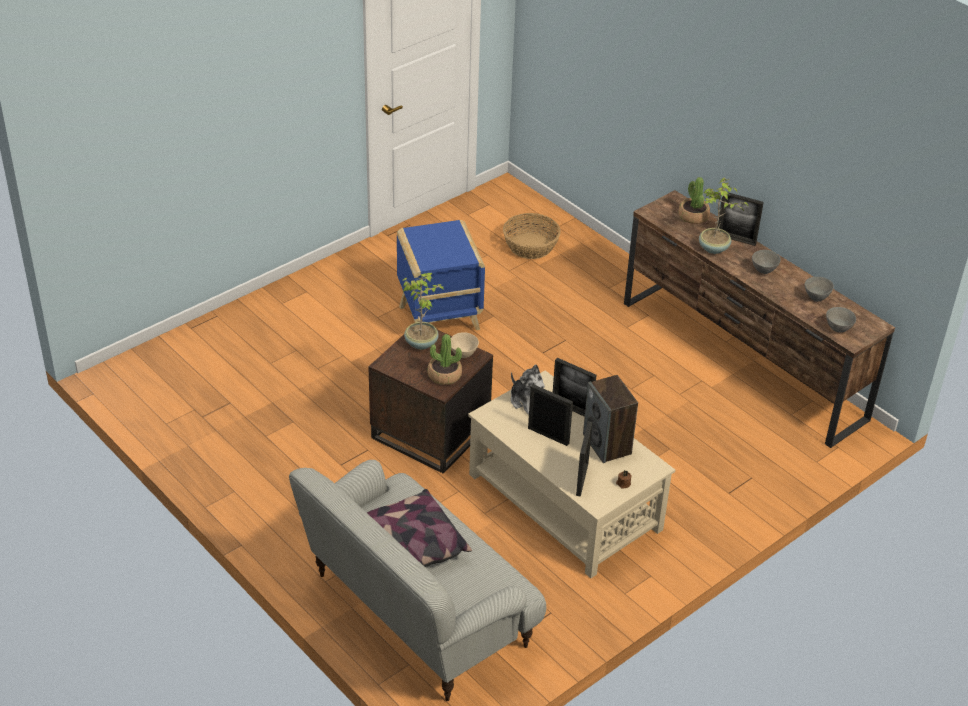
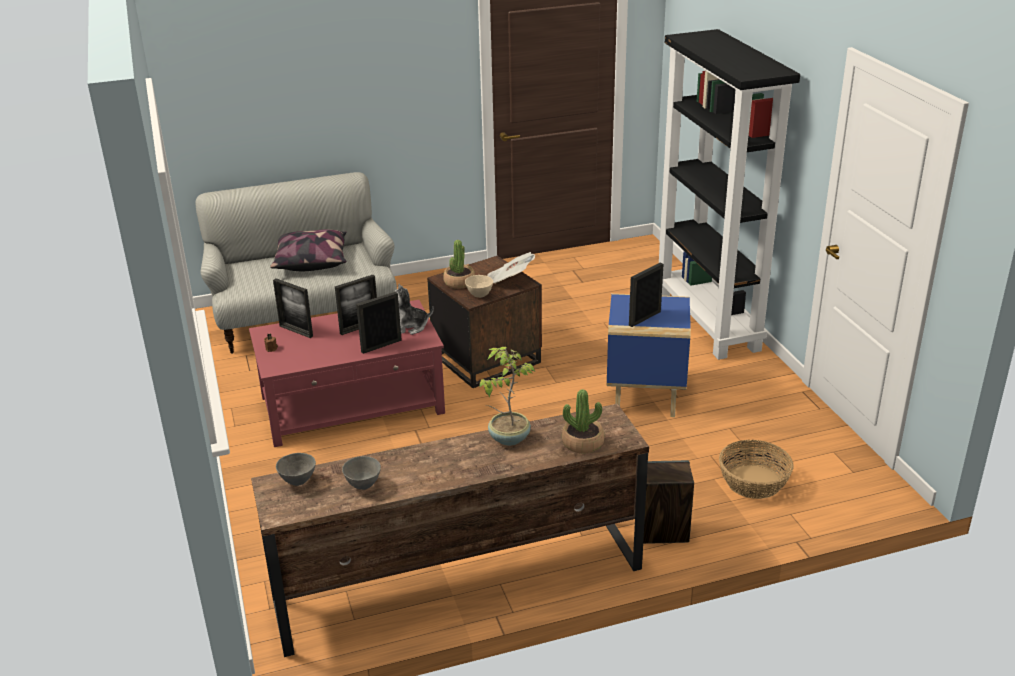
camera: 115 degrees right, 10 degrees down
(285, 301) = (708, 321): none -> black bookcase
(421, 343) = (509, 280): potted plant -> newspaper
(564, 501) = (353, 404): beige coffee table -> red coffee table
(607, 445) = (322, 352): speaker -> speaker (662, 532)
(736, 239) = (516, 461): picture frame -> picture frame (644, 318)
(764, 271) = (441, 462): grey bowl -> none

